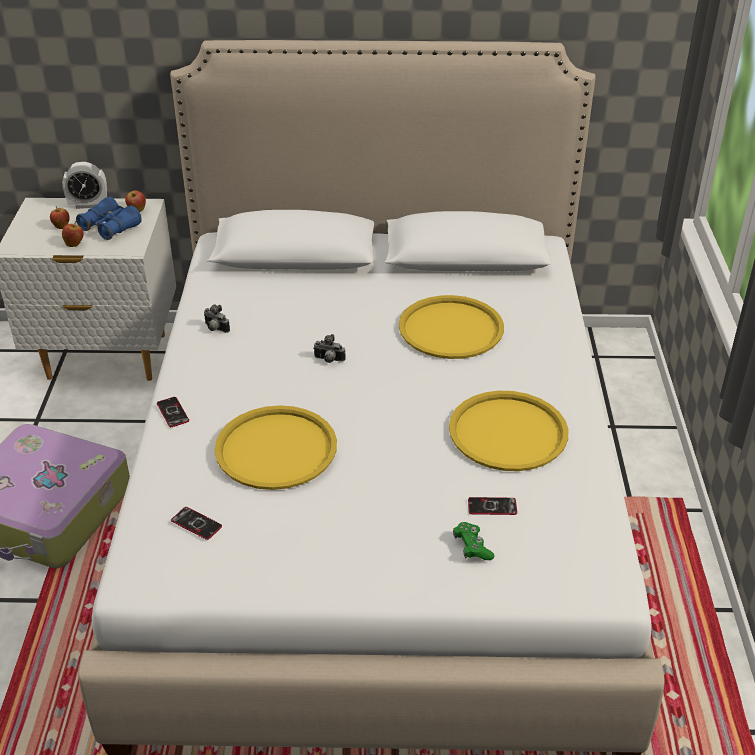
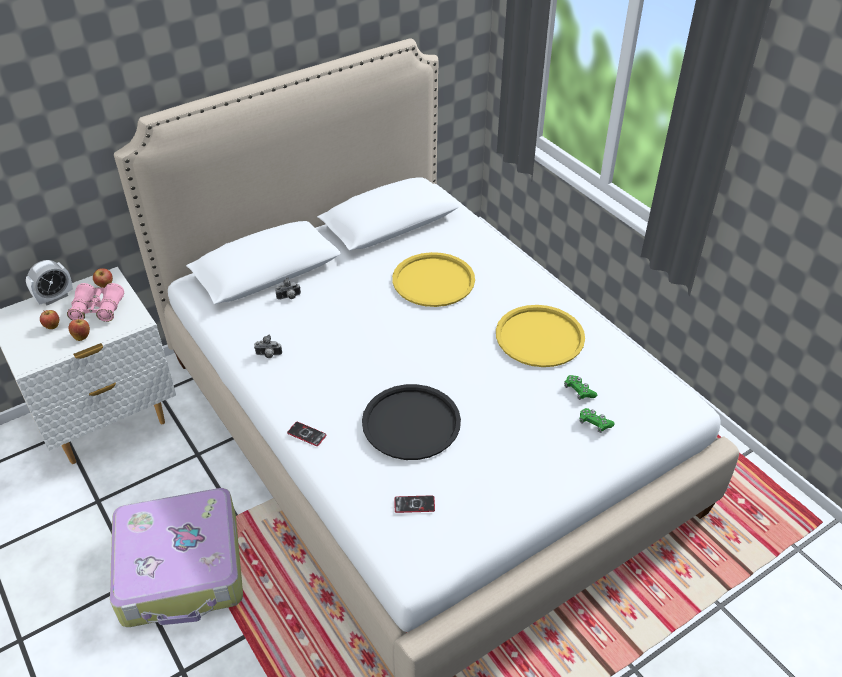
camera: 35 degrees left, 5 degrees up
(110, 227) = (98, 309): blue binoculars -> pink binoculars
(276, 449) = (411, 423): yellow tray -> black tray
(328, 360) = (377, 341): camera -> camera (289, 297)
(492, 507) = (579, 391): phone -> green game controller

